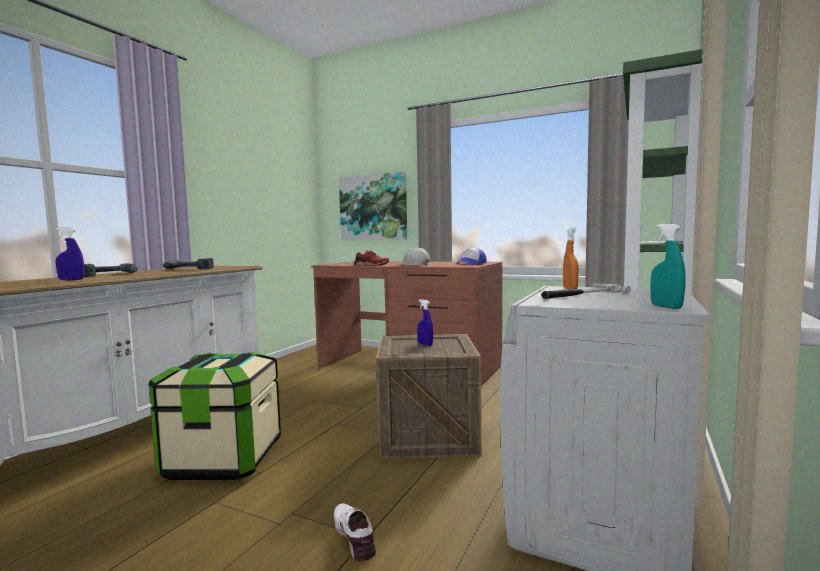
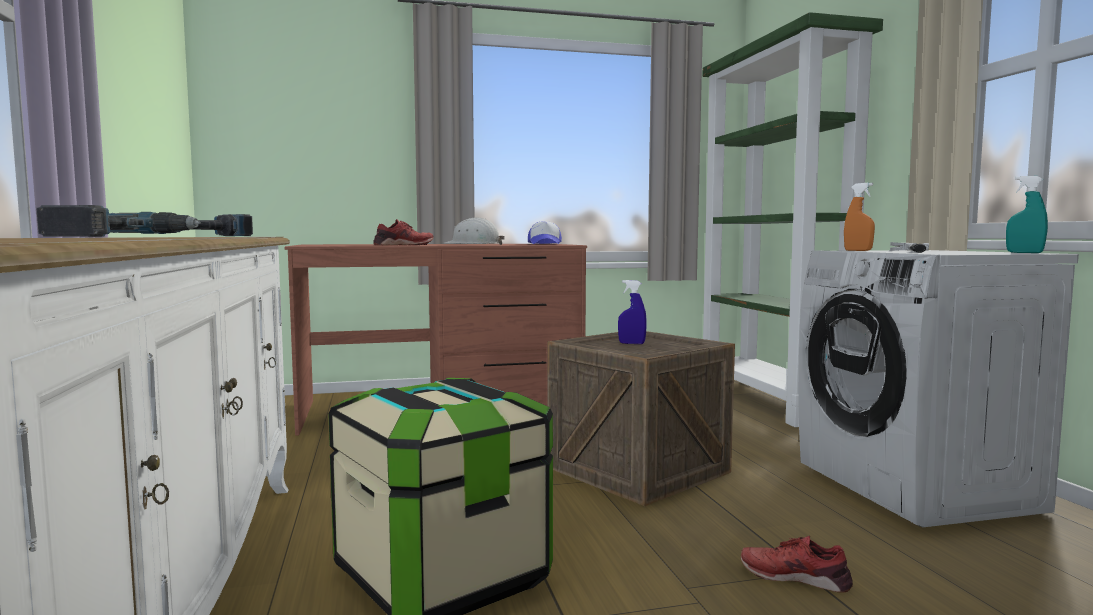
camera: 40 degrees left, 0 degrees up
(71, 279) = (135, 237): blue spray bottle -> none
(355, 536) = (795, 576): white shoe -> red shoe
(373, 207) = (320, 154): picture -> none

